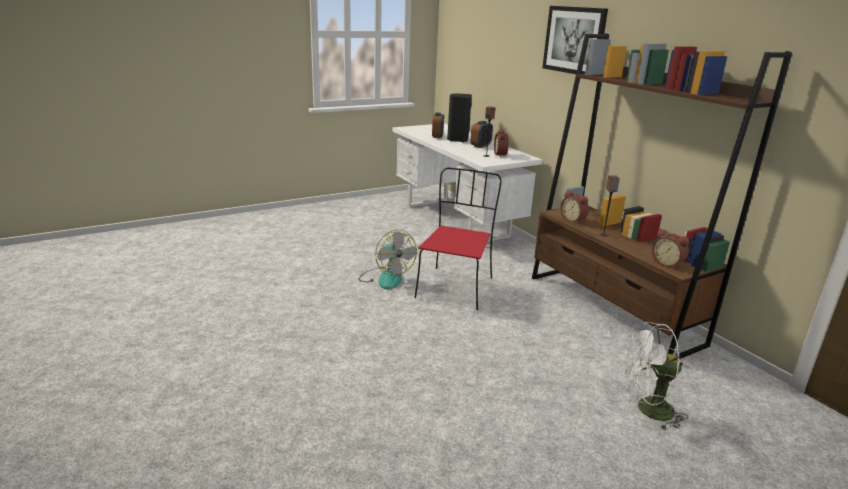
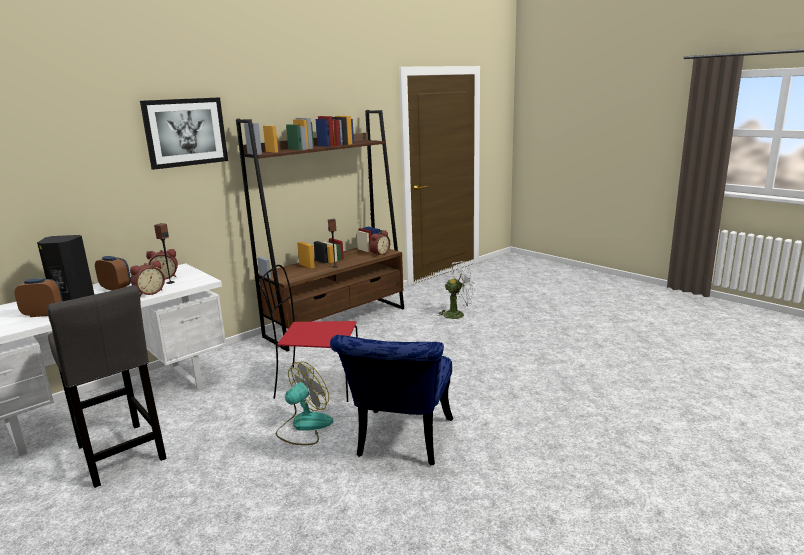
camera: 100 degrees left, 5 degrees down
(333, 313) = (401, 442): none -> blue chair
(389, 226) = (121, 456): none -> grey stool
(573, 220) = (304, 274): alarm clock -> alarm clock (149, 292)
(647, 410) = (458, 314): white fan -> white fan turned 90 degrees counterclockwise

